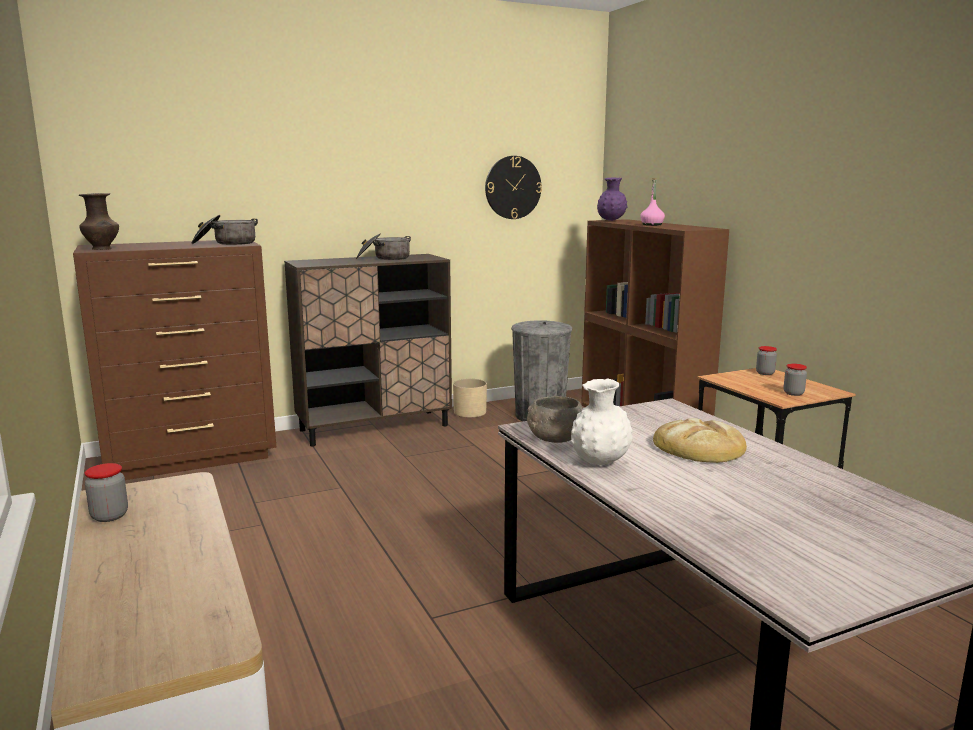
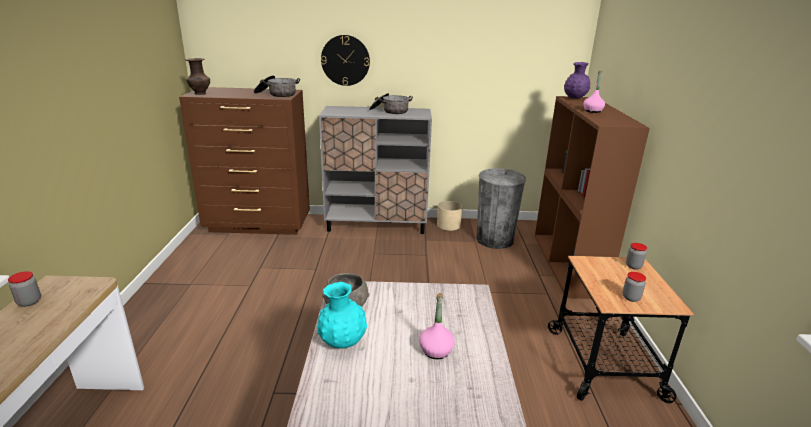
camera: 25 degrees right, 10 degrees up
(375, 428) = (377, 225): brown cabinet -> grey cabinet
(513, 187) = (505, 62): wall clock -> wall clock (345, 60)
(599, 463) = (342, 343): white vase -> turquoise vase
(699, 448) = (436, 351): bread -> pink bottle

